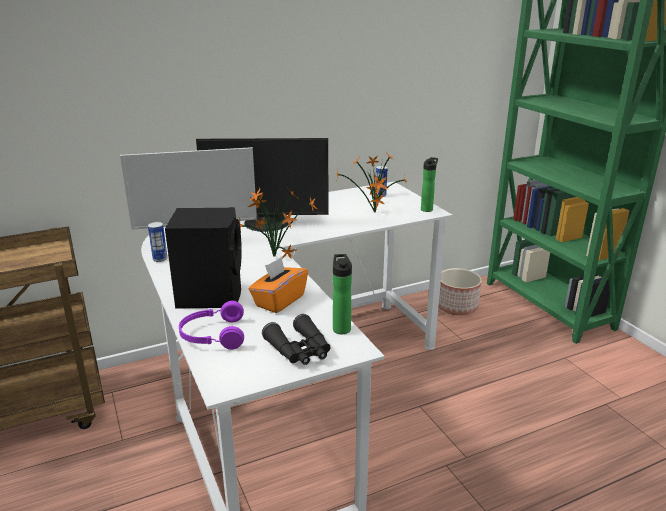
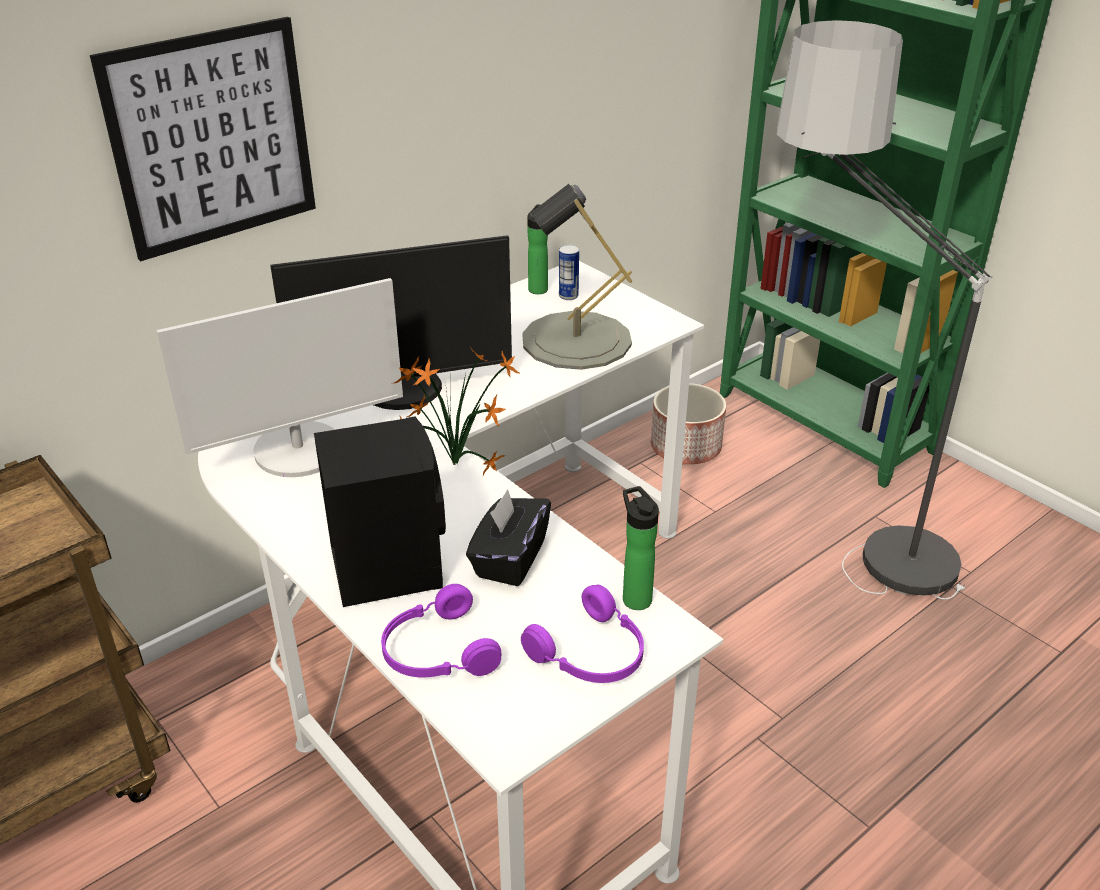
camera: 15 degrees left, 10 degrees up
(160, 259) = (253, 501): can -> none
(181, 74) = (212, 138): none -> picture
(279, 301) = (509, 559): orange tissue box -> black tissue box
(300, 350) = (592, 654): black binoculars -> purple headphones
(374, 213) = (576, 340): potted plant -> grey table lamp
(427, 209) = (659, 318): bottle -> bottle (539, 288)
(539, 363) = (840, 534): none -> floor lamp

